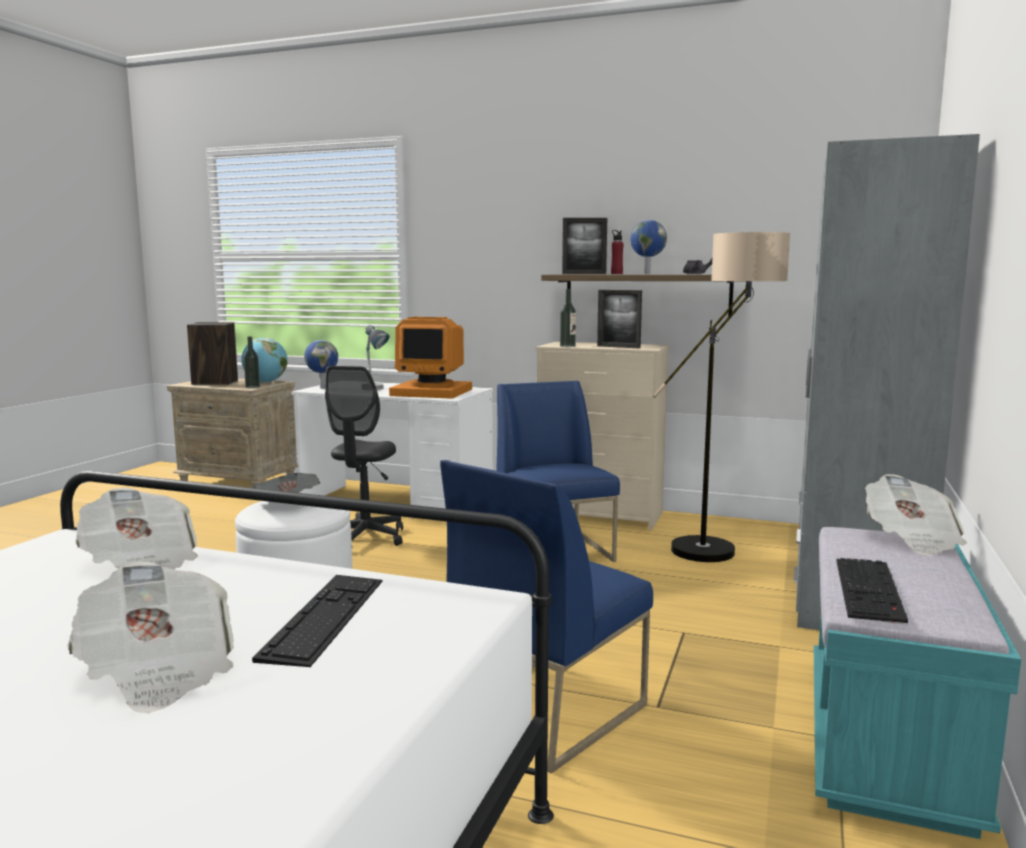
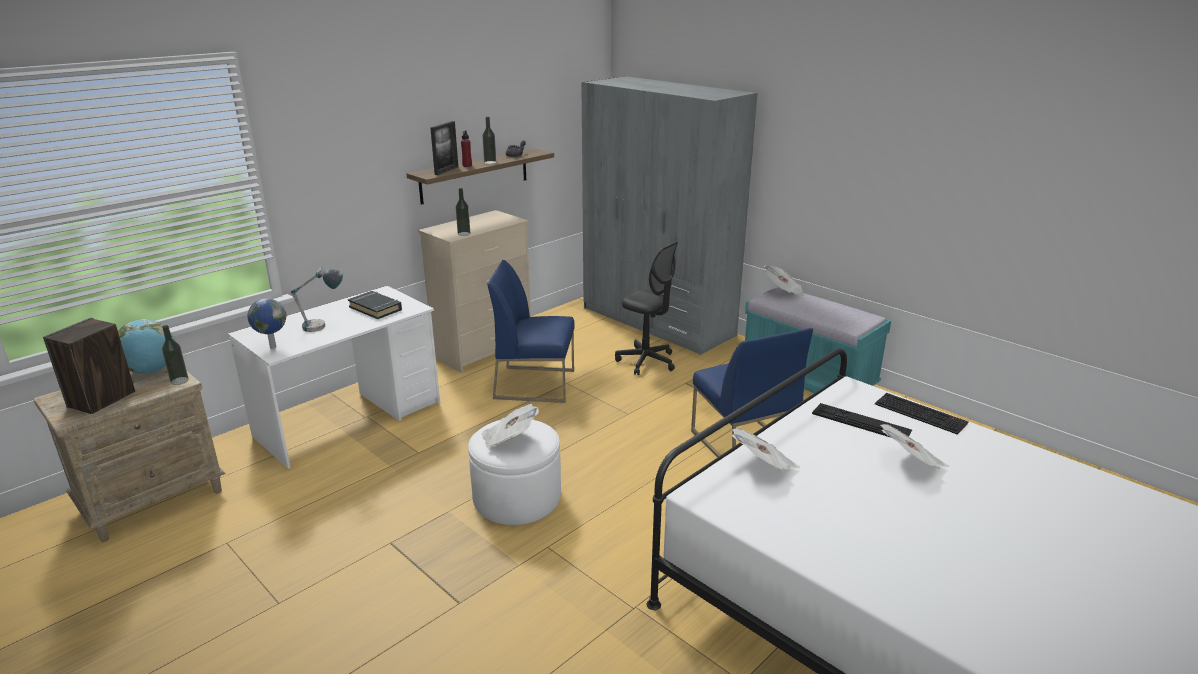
camera: 65 degrees left, 15 degrees up
(365, 538) = (426, 450): black office chair -> black office chair (646, 361)
(432, 392) = (375, 308): monitor -> black book
(618, 347) = (491, 223): picture frame -> none
(646, 274) = (490, 162): globe -> bottle
(720, 546) = (581, 334): floor lamp -> none
(871, 591) = (837, 319): keyboard -> keyboard (921, 413)

